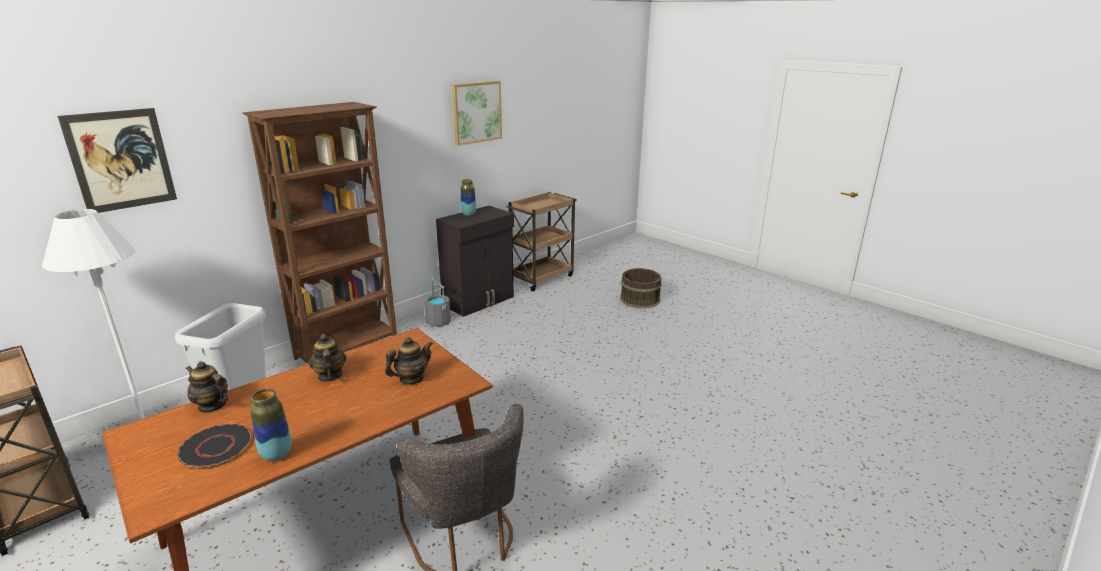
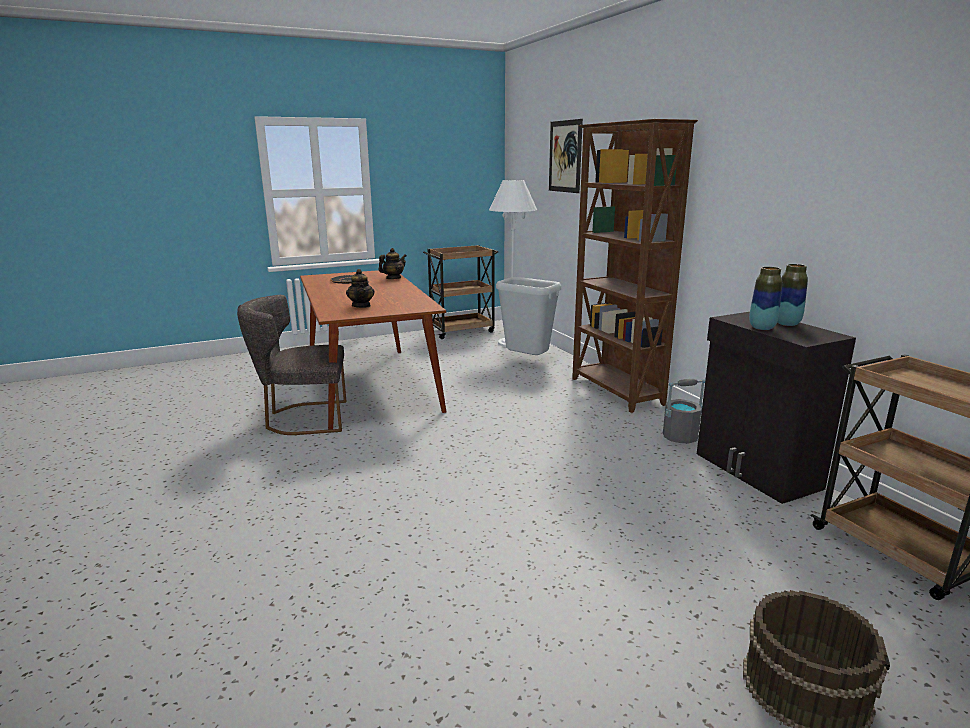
camera: 110 degrees right, 5 degrees down
(276, 455) = (323, 286): vase -> vase (762, 328)
(329, 376) = (395, 293): teapot -> none
(476, 112) = (885, 152): picture -> none

